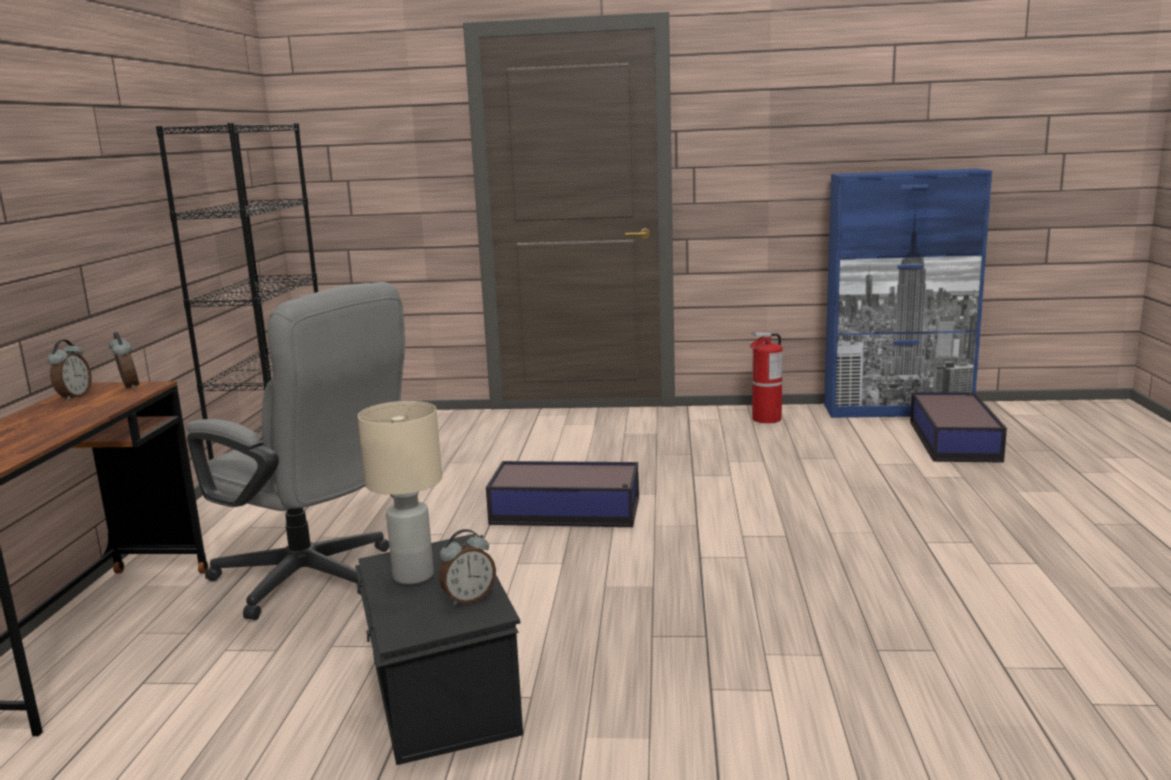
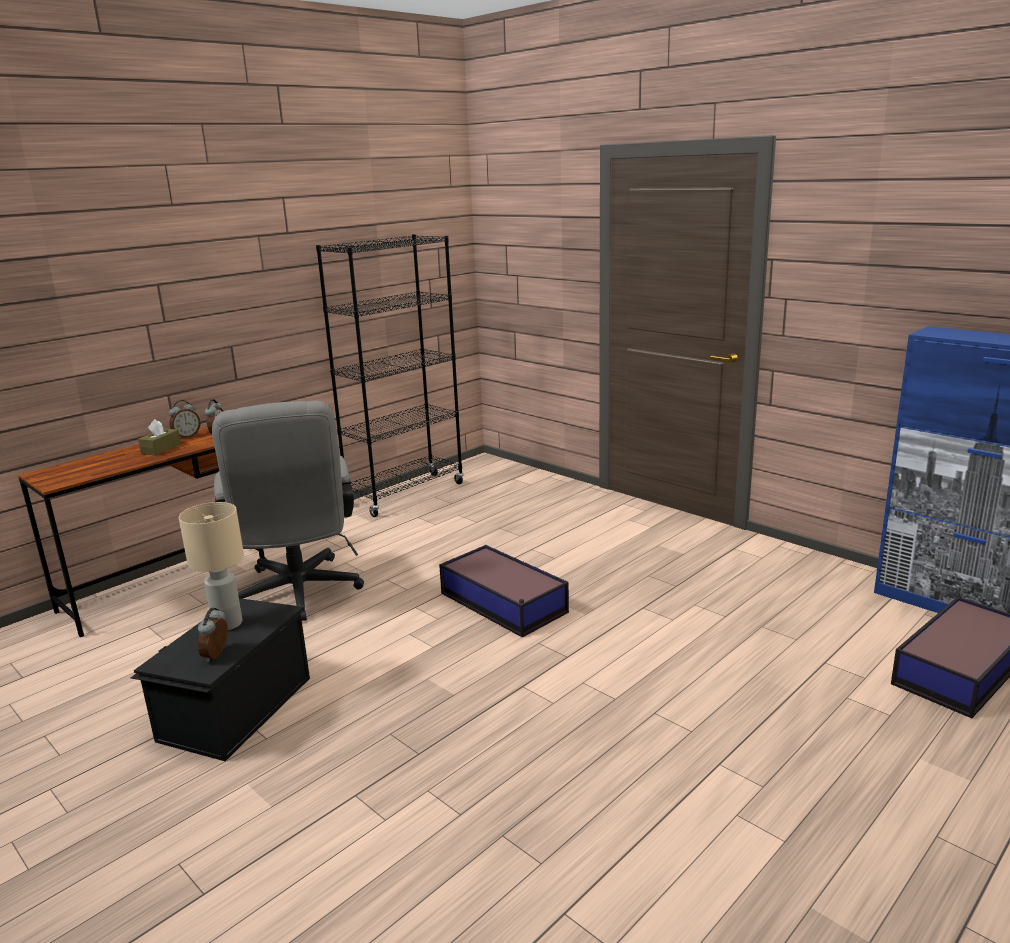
camera: 40 degrees right, 5 degrees up
(66, 412) = (161, 449): none -> brown tissue box
(468, 599) = (217, 655): alarm clock -> alarm clock turned 90 degrees clockwise
(766, 419) = (805, 572): fire extinguisher -> none

